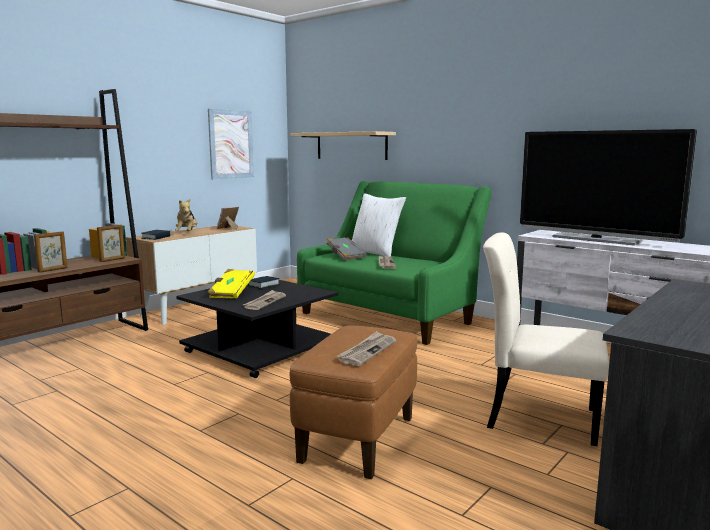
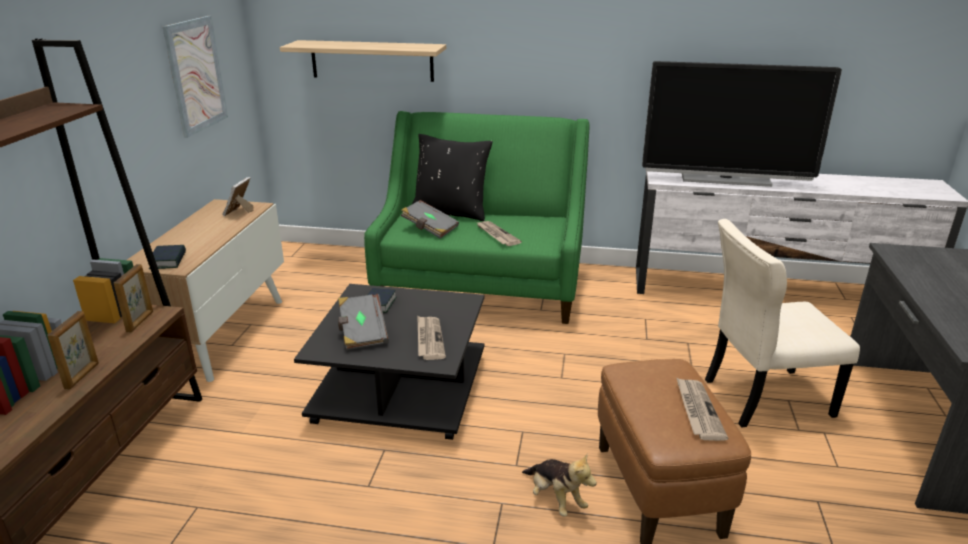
camera: 30 degrees left, 15 degrees up
(187, 233) = (198, 238): plush toy -> plush toy (555, 499)
(231, 293) = (362, 333): yellow book -> grey book
(375, 252) = (451, 212): white pillow -> black pillow

